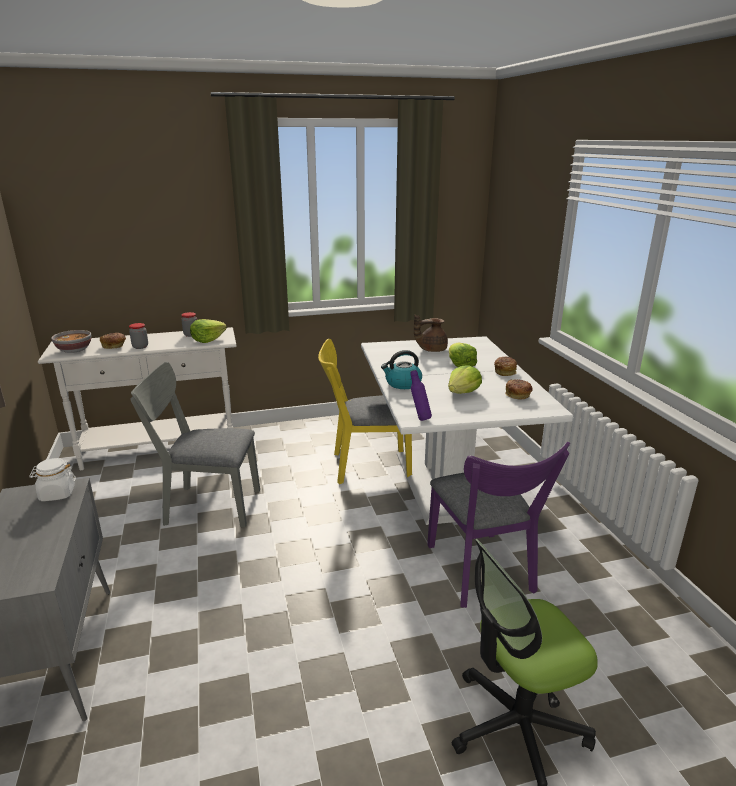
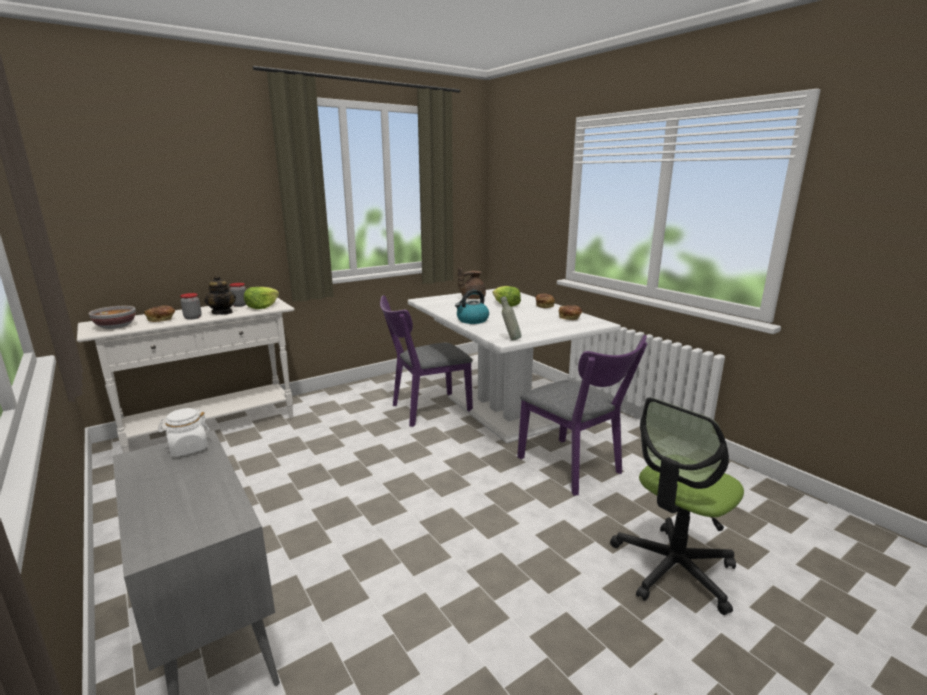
camera: 20 degrees left, 5 degrees down
(169, 343) = (222, 312): none -> teapot
(205, 506) = (292, 466): grey chair -> none
(364, 466) = (425, 410): yellow chair -> purple chair
(419, 418) = (510, 339): purple bottle -> grey bottle
(463, 392) = (526, 321): lettuce -> none

